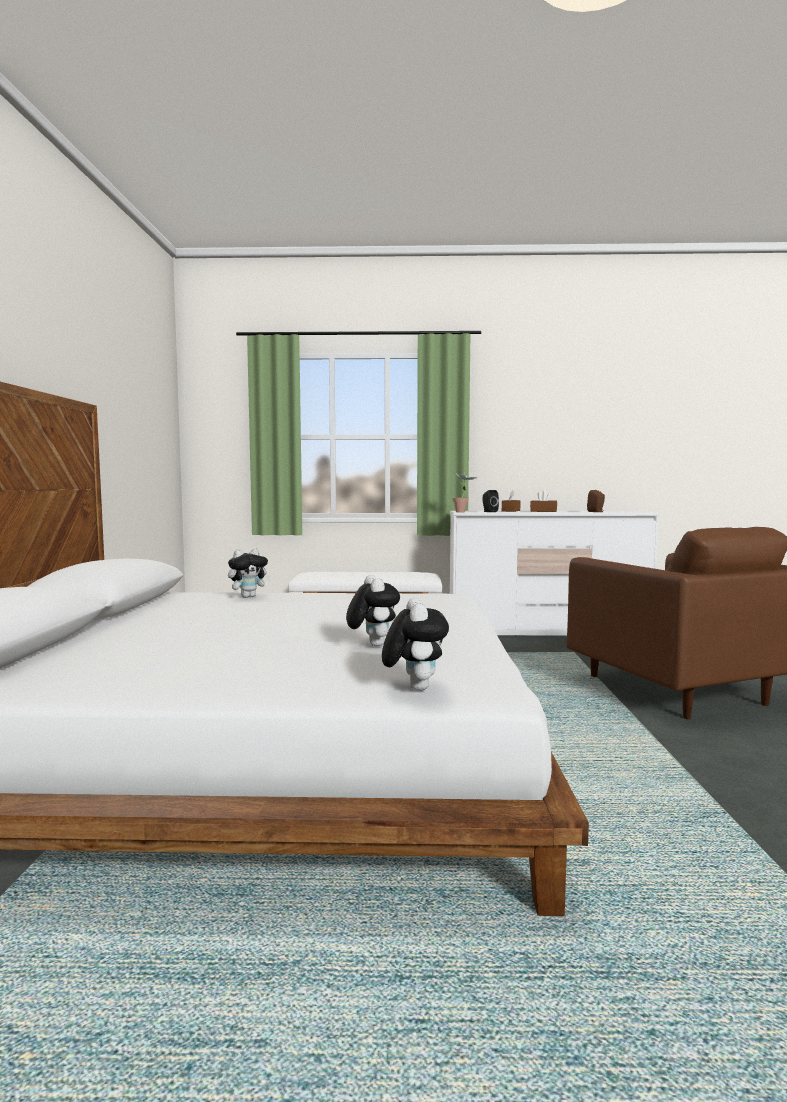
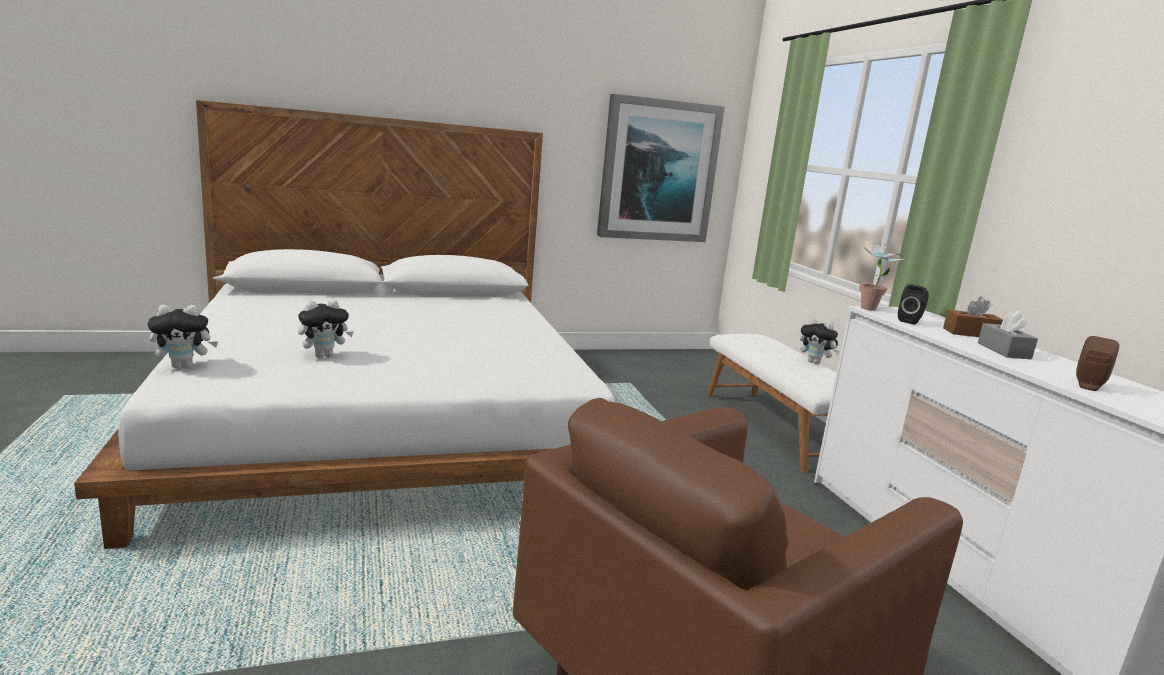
camera: 70 degrees right, 10 degrees up
(147, 448) = (658, 171): none -> picture
(248, 597) = (510, 316): plush toy -> plush toy (815, 362)
(543, 511) = (1003, 351): brown tissue box -> grey tissue box

